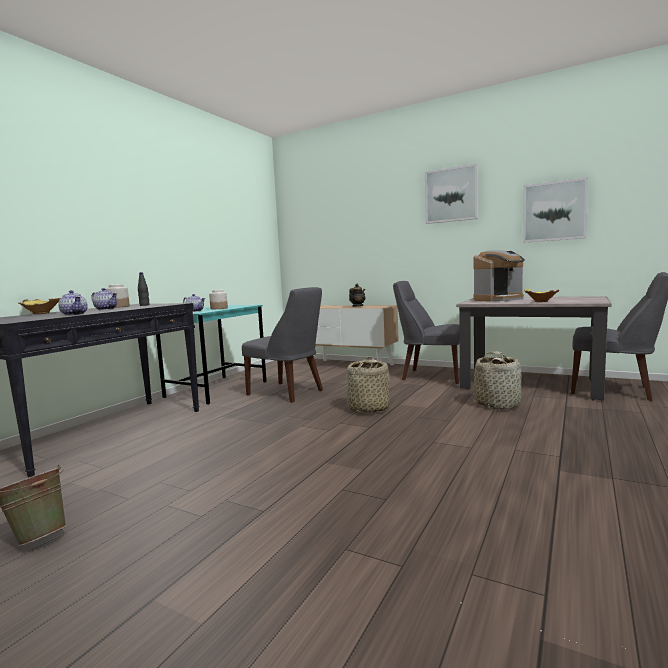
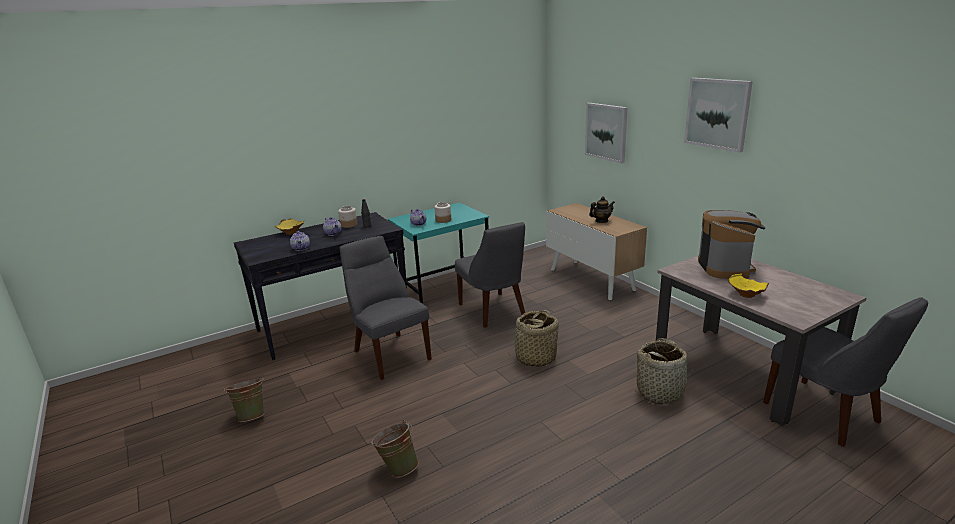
camera: 30 degrees right, 15 degrees up
(333, 517) = (398, 468): none -> green bucket
(431, 376) = (650, 323): grey chair -> grey chair (389, 353)
(499, 299) = (725, 267): coffee machine -> coffee machine turned 90 degrees counterclockwise
(554, 211) = (833, 167): picture -> picture (606, 132)

